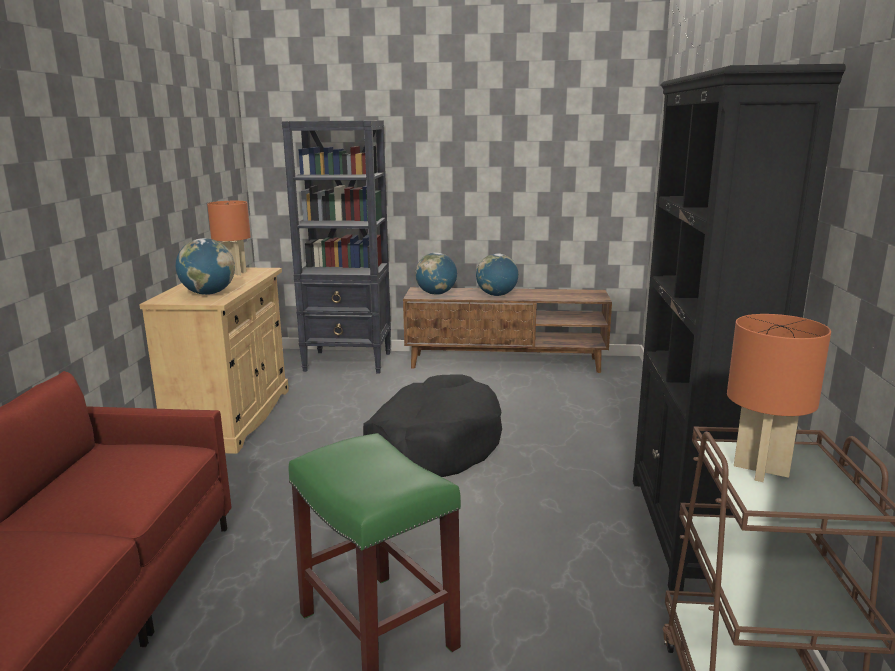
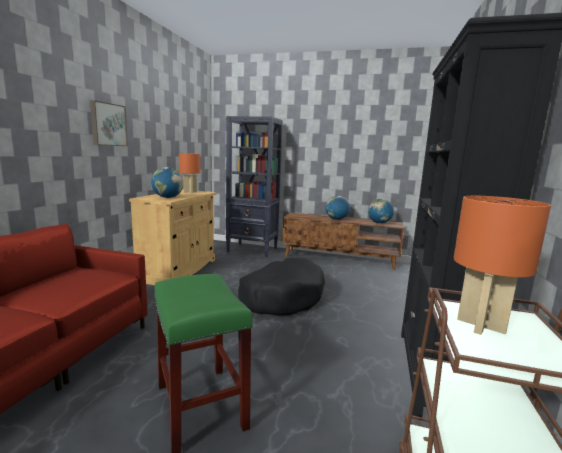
camera: 10 degrees right, 5 degrees down
(93, 175) = (108, 124): none -> picture
(436, 294) = (303, 216): globe -> globe (379, 223)

